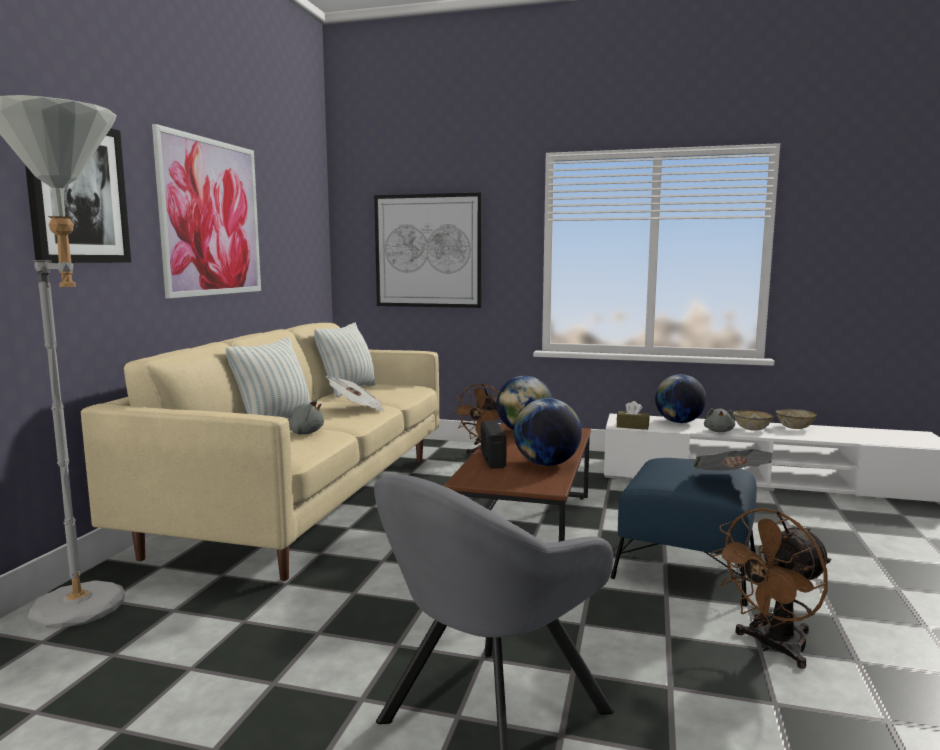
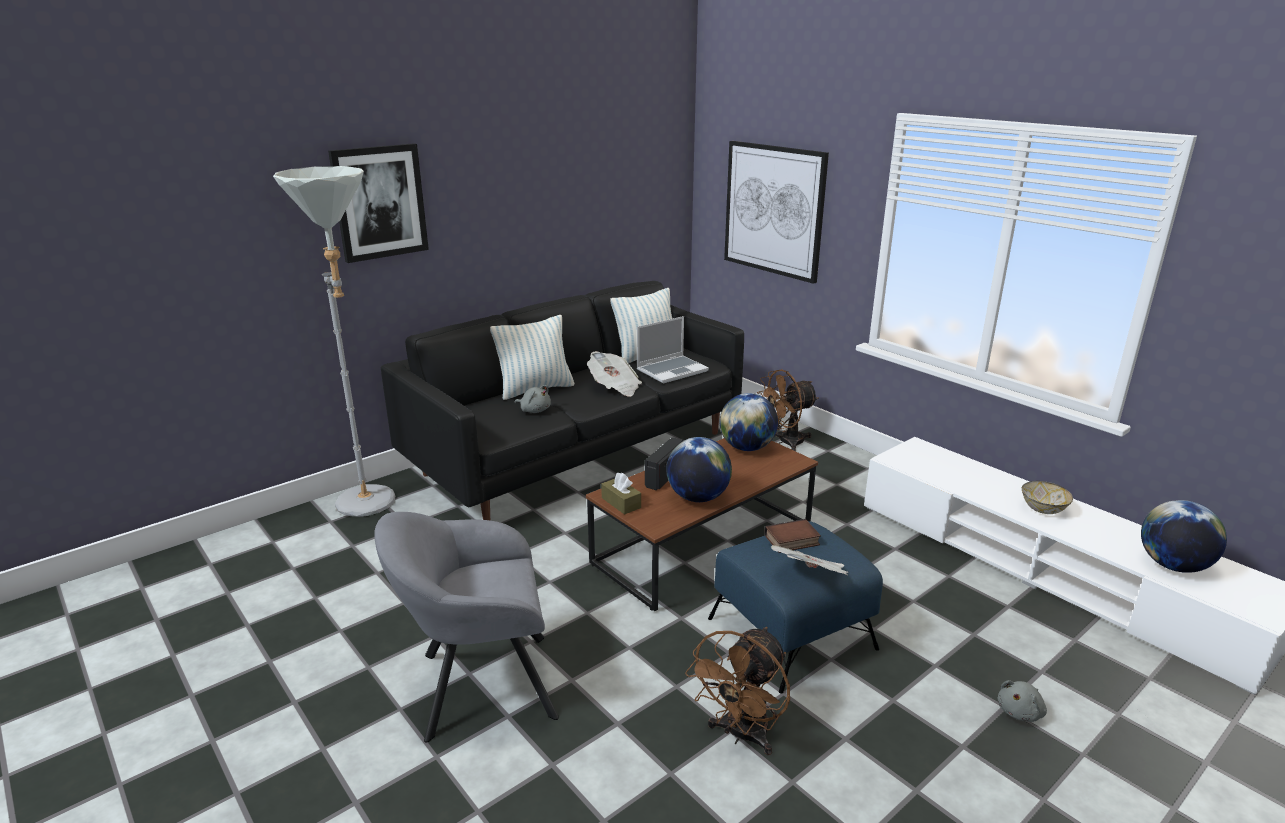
camera: 35 degrees right, 15 degrees up
(211, 218) = (521, 193): picture -> none
(309, 501) = (579, 454): beige sofa -> black sofa
(390, 394) = (672, 370): none -> laptop
(632, 426) = (904, 464): brown tissue box -> brown tissue box (621, 503)
(672, 467) = (791, 541): none -> book
(679, 422) = (971, 473): globe -> globe (1173, 565)
(719, 431) = (993, 500): grey plush toy -> grey plush toy (1020, 712)
(772, 647) = (741, 735): brown fan -> brown fan turned 60 degrees counterclockwise
(794, 427) = (1106, 523): bowl -> none

